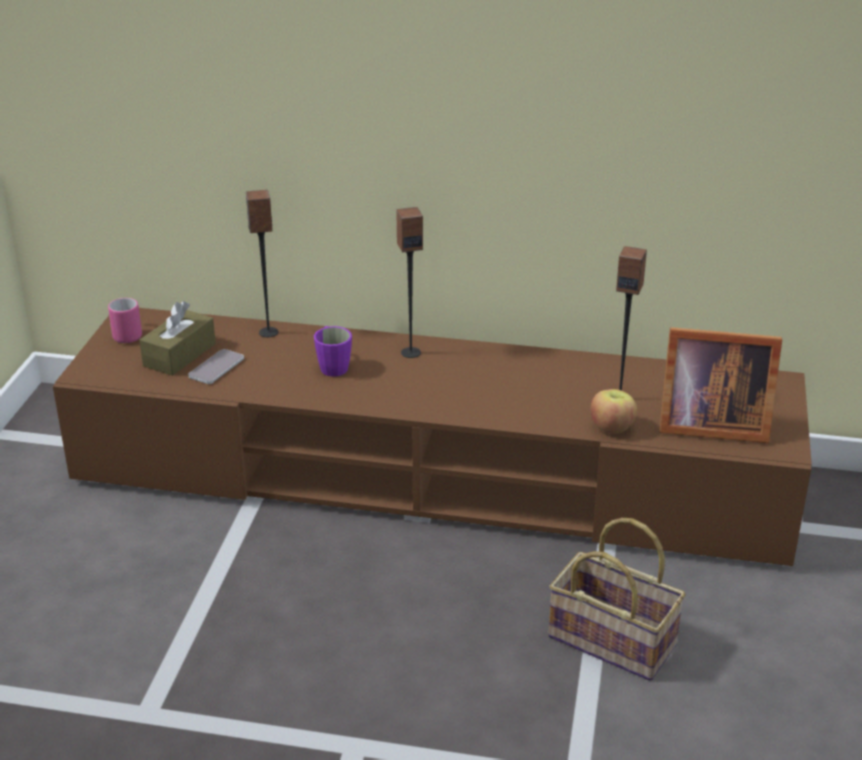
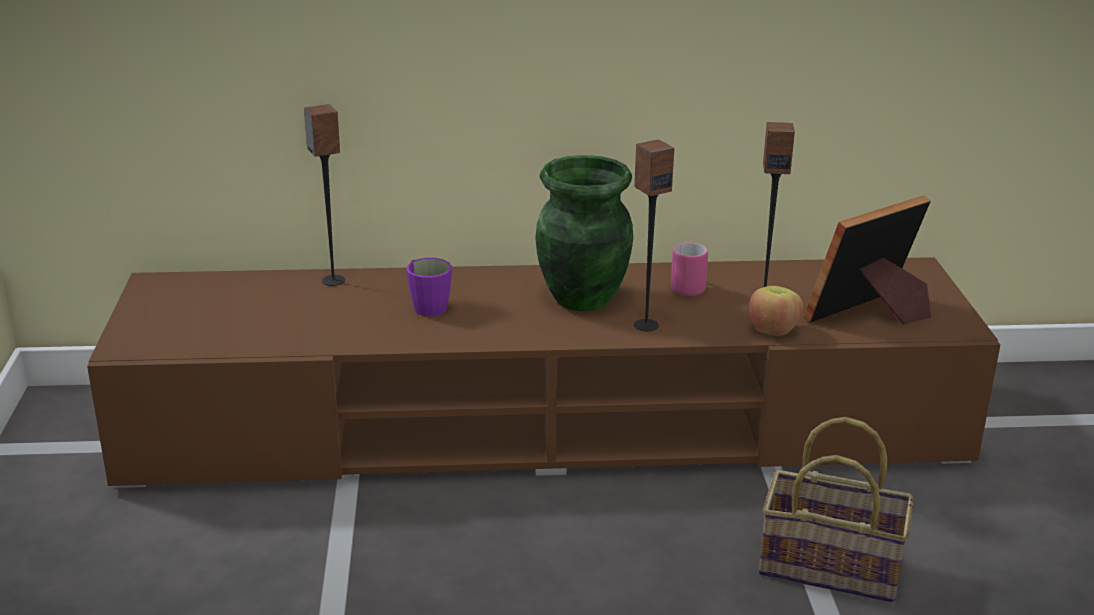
camera: 15 degrees left, 5 degrees down
(128, 334) = (161, 300): pink mug -> pink mug (685, 287)
(179, 355) = (236, 314): brown tissue box -> none
(216, 368) = (288, 323): phone -> none
(410, 352) = (509, 283): speaker -> speaker (646, 325)
(463, 376) = (582, 299): none -> green vase
(708, 424) = (870, 314): picture frame -> picture frame turned 150 degrees clockwise

